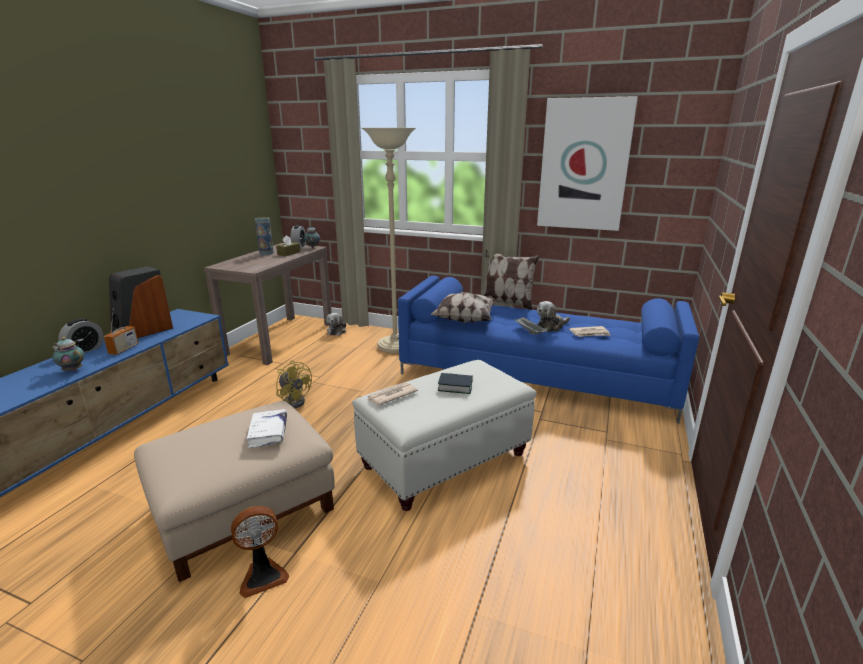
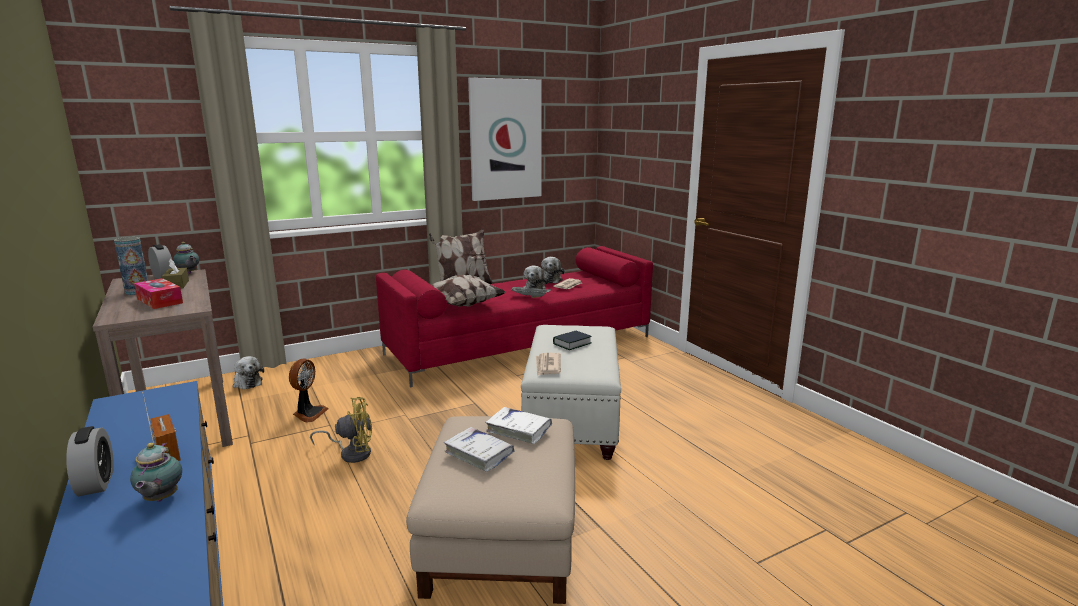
camera: 50 degrees left, 5 degrees down
(72, 370) = (160, 499): teapot -> teapot turned 75 degrees counterclockwise
(143, 331) = (128, 433): speaker -> none
(216, 433) = (479, 454): none -> white book
(257, 261) = (159, 301): none -> tissue box
(263, 575) = (609, 551): fan -> fan (308, 413)
(395, 346) = (353, 370): beige floor lamp -> none
(536, 376) = (521, 344): blue sofa -> red sofa
(590, 322) = (551, 279): none -> plush toy

